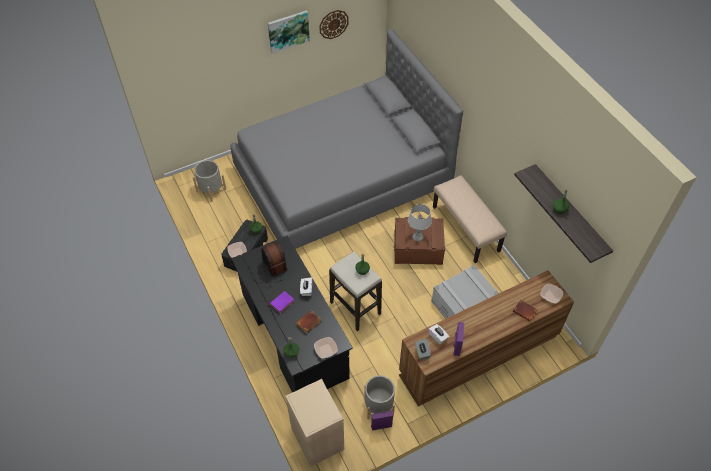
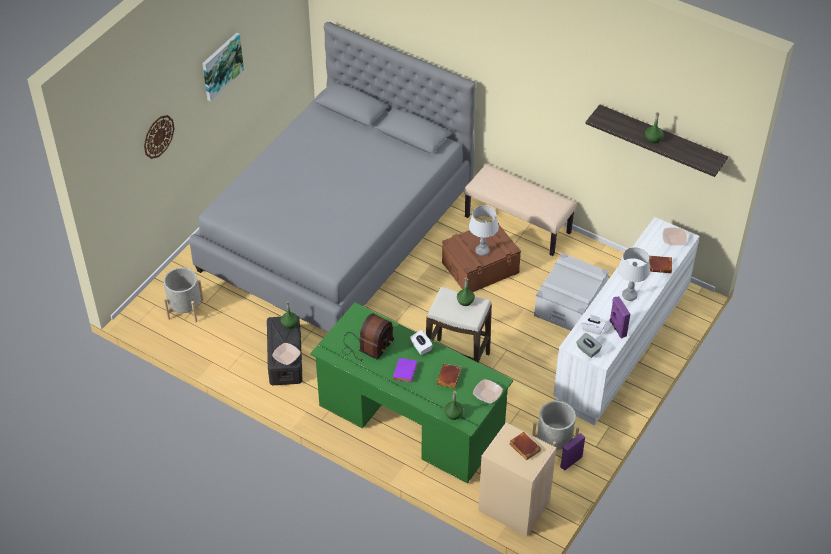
camera: 30 degrees left, 5 degrees down
(271, 271) = (367, 346): radio -> radio turned 90 degrees clockwise
(293, 336) = (410, 420): black desk -> green desk
(319, 406) = (523, 447): none -> brown book
(333, 24) = (262, 39): wall clock -> wall clock (158, 136)
(479, 357) = (622, 348): brown dresser -> white dresser
(484, 324) = (629, 295): none -> grey table lamp

